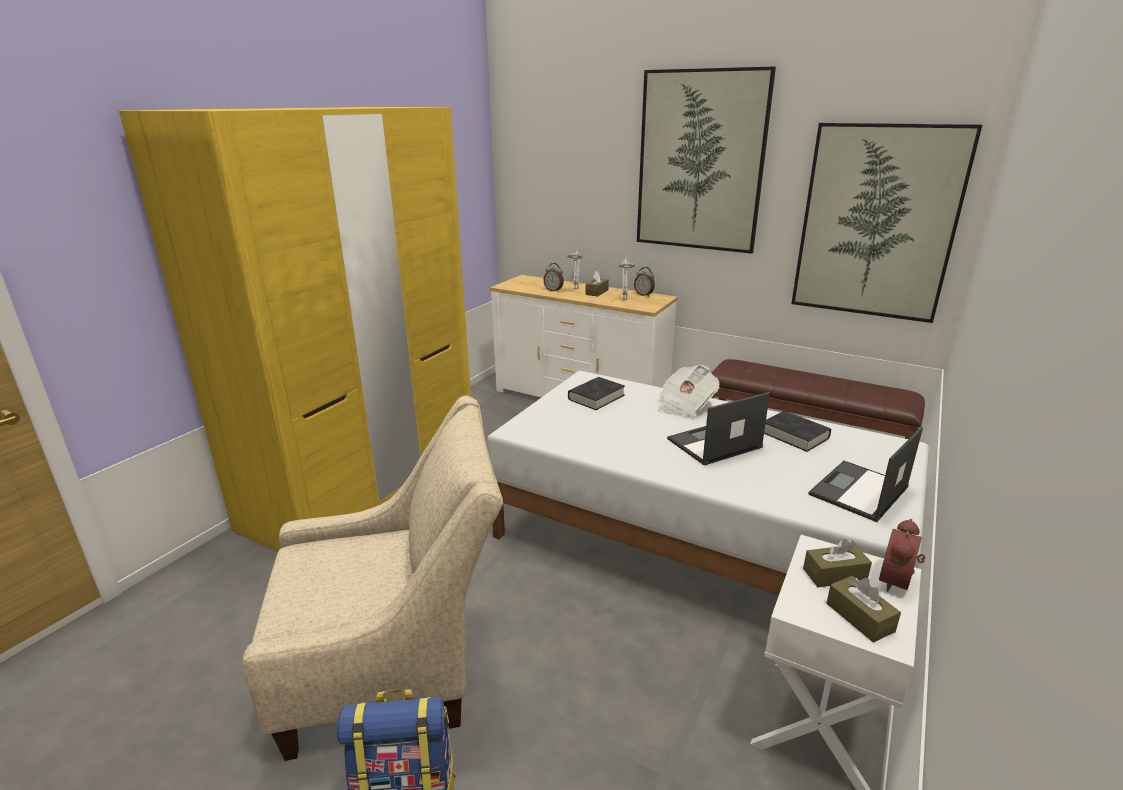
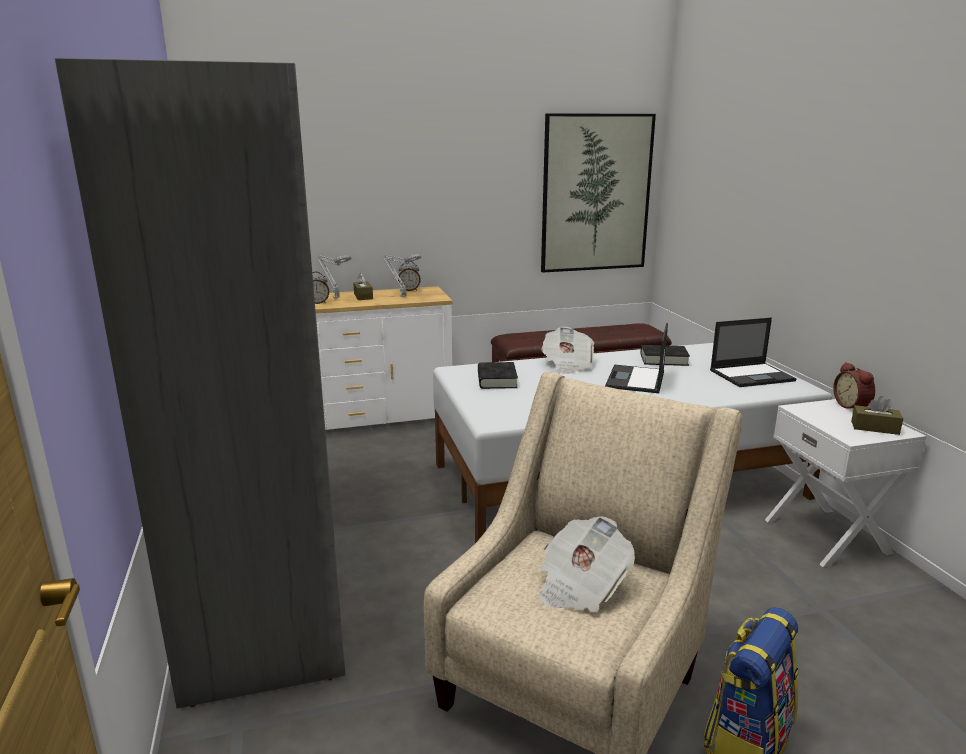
camera: 45 degrees left, 5 degrees down
(358, 582) = (580, 586): none -> newspaper
(366, 483) = (265, 578): yellow wardrobe -> grey wardrobe
(700, 162) = (445, 152): picture -> none
(834, 575) = (829, 416): brown tissue box -> none
(858, 491) = (752, 375): laptop -> laptop turned 105 degrees counterclockwise

